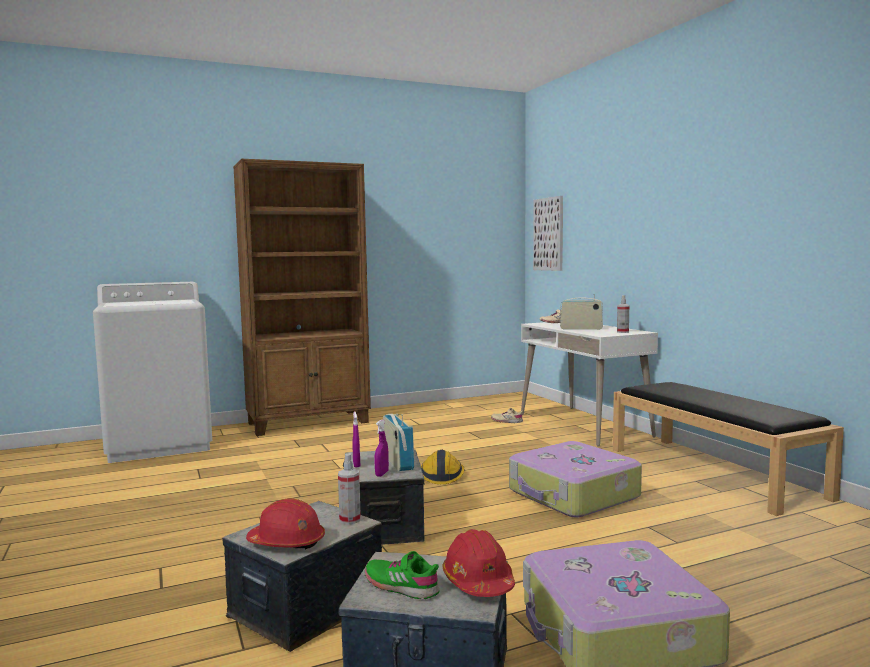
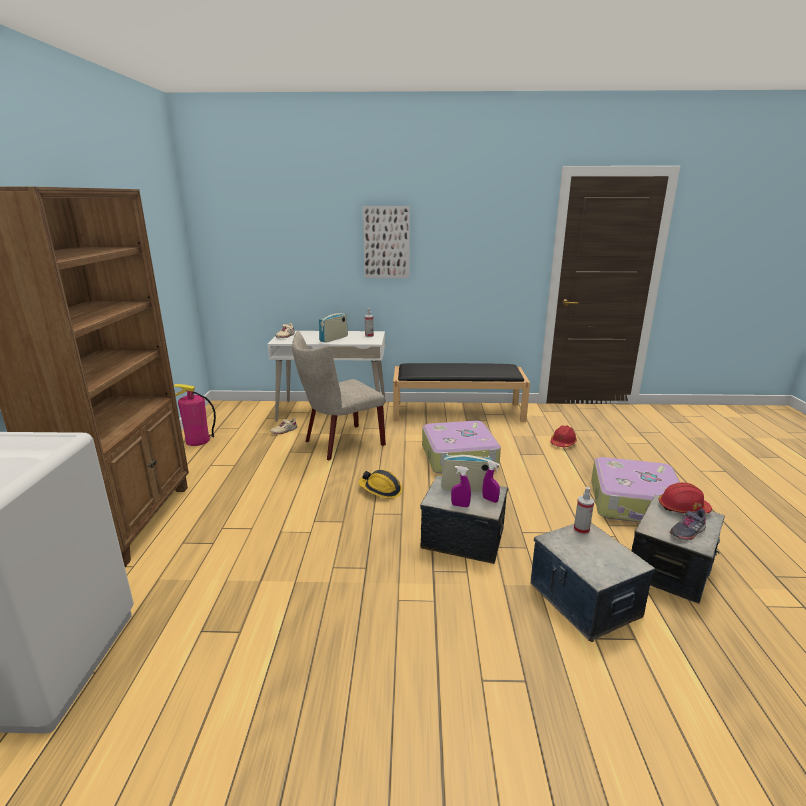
camera: 65 degrees left, 15 degrees up
(287, 542) = (618, 561): red hard hat -> red hard hat (563, 443)
(401, 586) = (687, 531): green shoe -> grey shoe
(444, 406) = (197, 441): none -> fire extinguisher
(514, 442) = (339, 443): none -> beige chair
(548, 234) = (232, 252): picture -> picture (386, 242)

